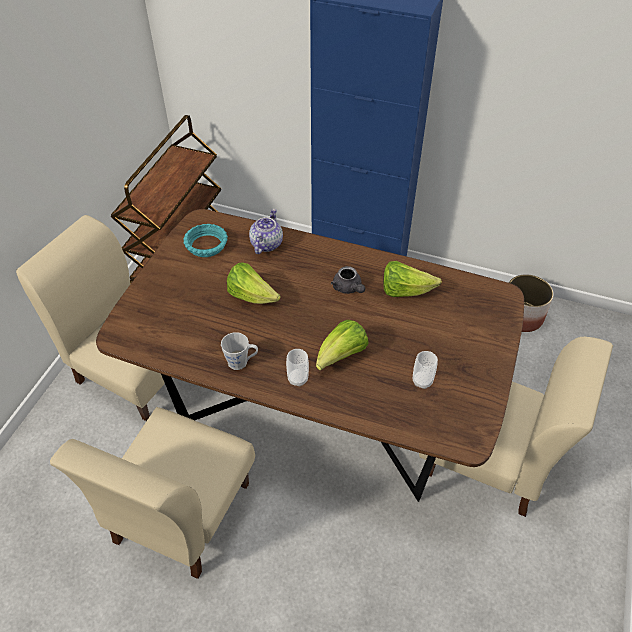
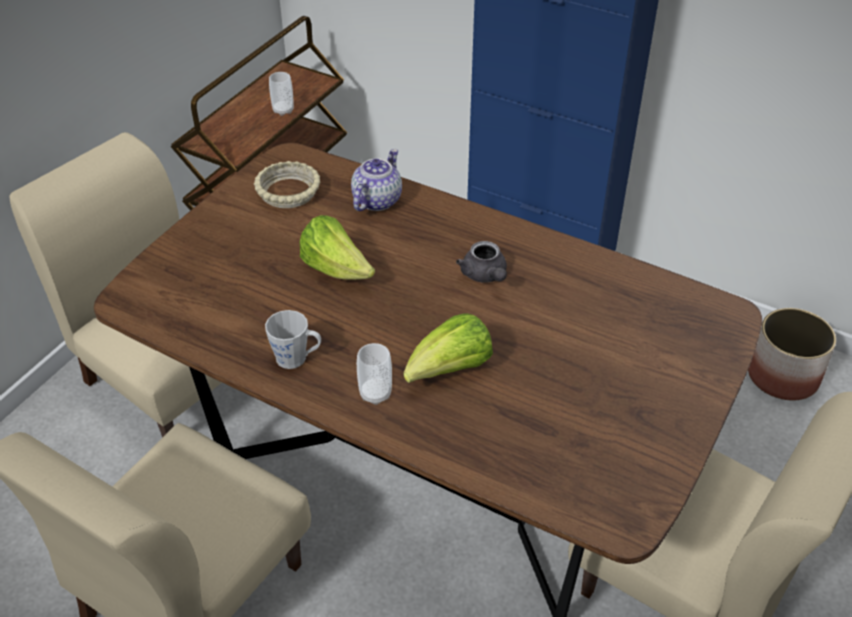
camera: 10 degrees right, 5 degrees down
(206, 245) = (288, 192): turquoise bowl -> beige bowl
(405, 291) = (572, 290): lettuce -> none
(422, 381) = (568, 423): cup -> cup (283, 110)

